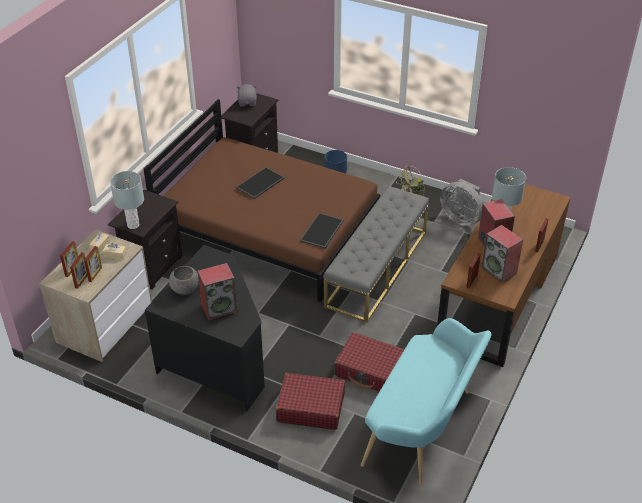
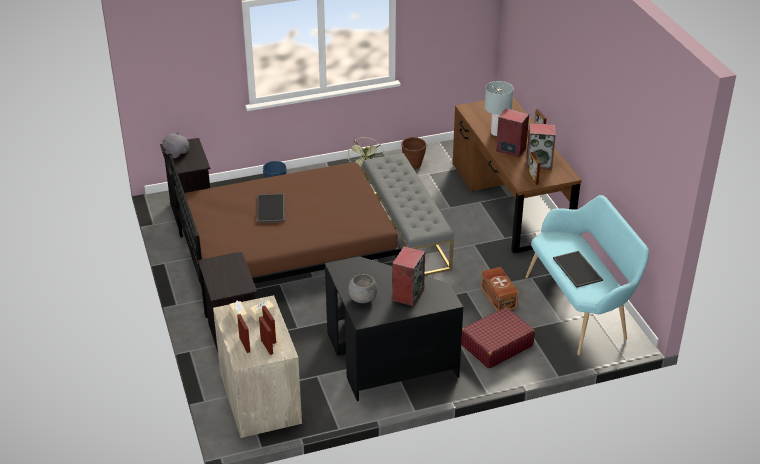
camera: 45 degrees left, 5 degrees down
(133, 225) = (234, 288): grey table lamp -> none
(322, 231) = (371, 214): tray -> tray (578, 269)
(370, 370) = (498, 297): red suitcase -> brown storage box
(461, 218) = (413, 166): grey fan -> brown planter

